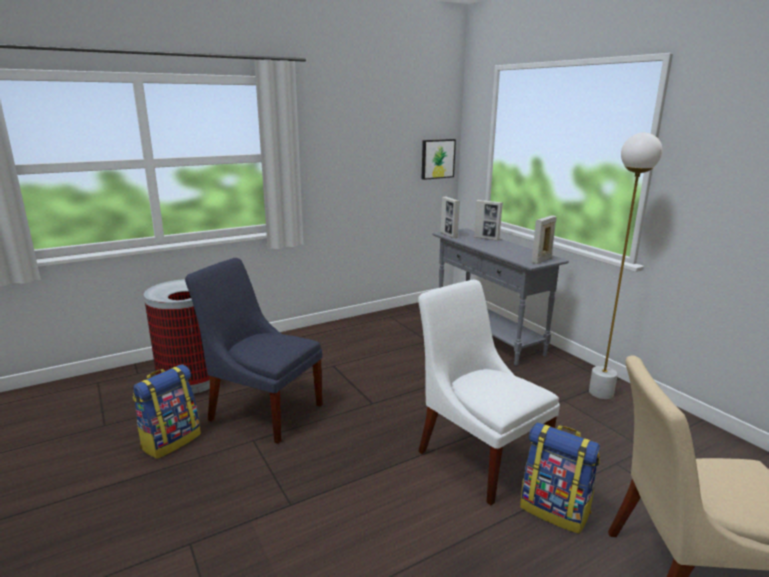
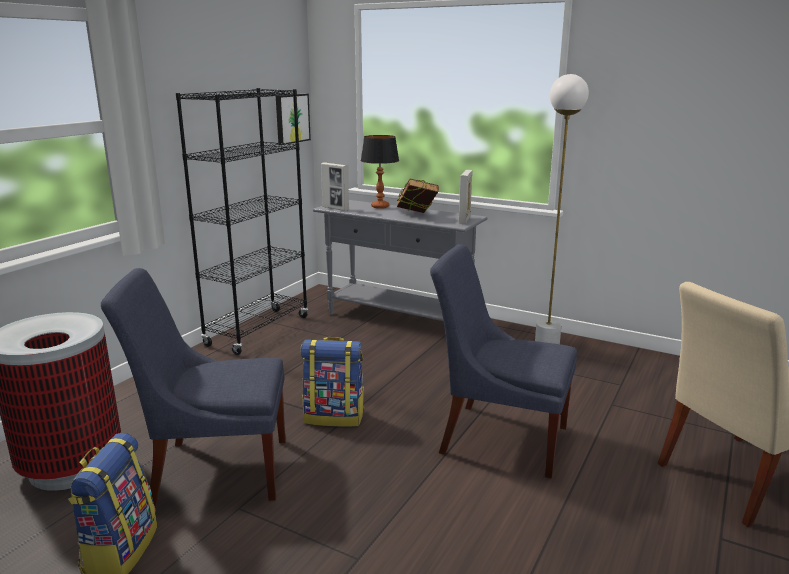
camera: 30 degrees left, 0 degrees up
(375, 321) = (258, 331): none -> black bookcase
(478, 455) = (498, 437): white chair -> blue chair
(486, 238) = (380, 207): picture frame -> table lamp
(505, 250) = (416, 216): none -> book
(555, 510) = (604, 461): backpack -> backpack (335, 416)

